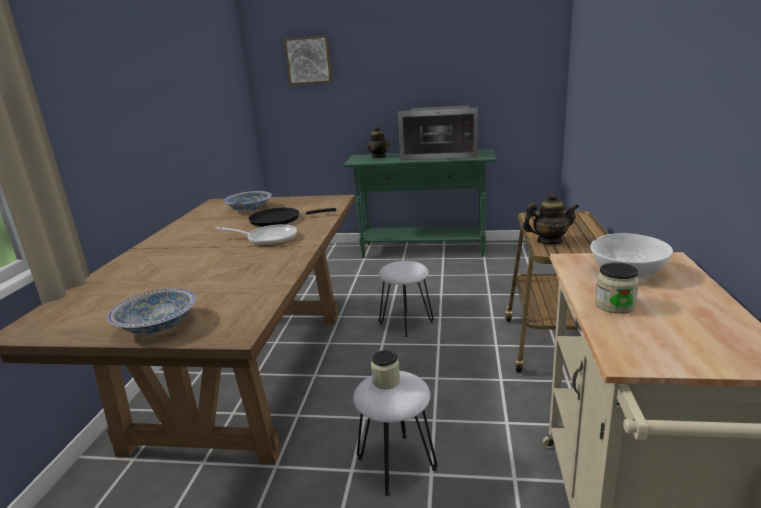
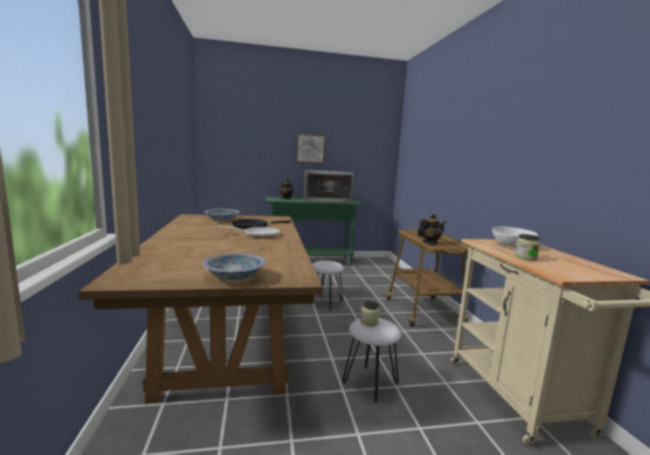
camera: 20 degrees left, 10 degrees down
(309, 60) = (242, 132): picture -> picture (310, 148)

